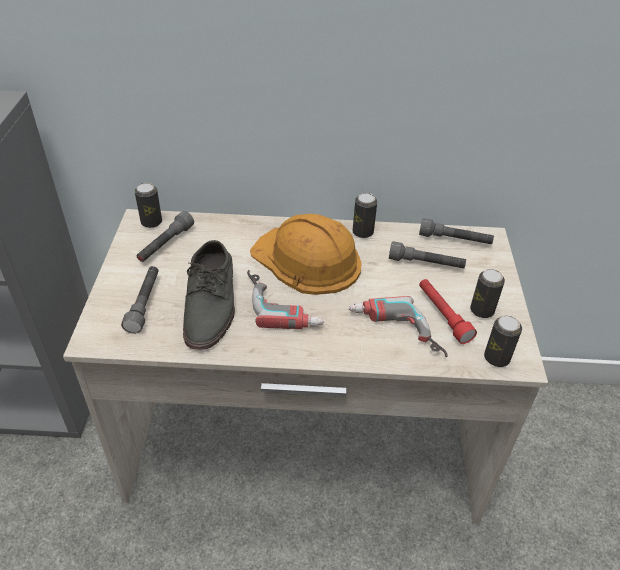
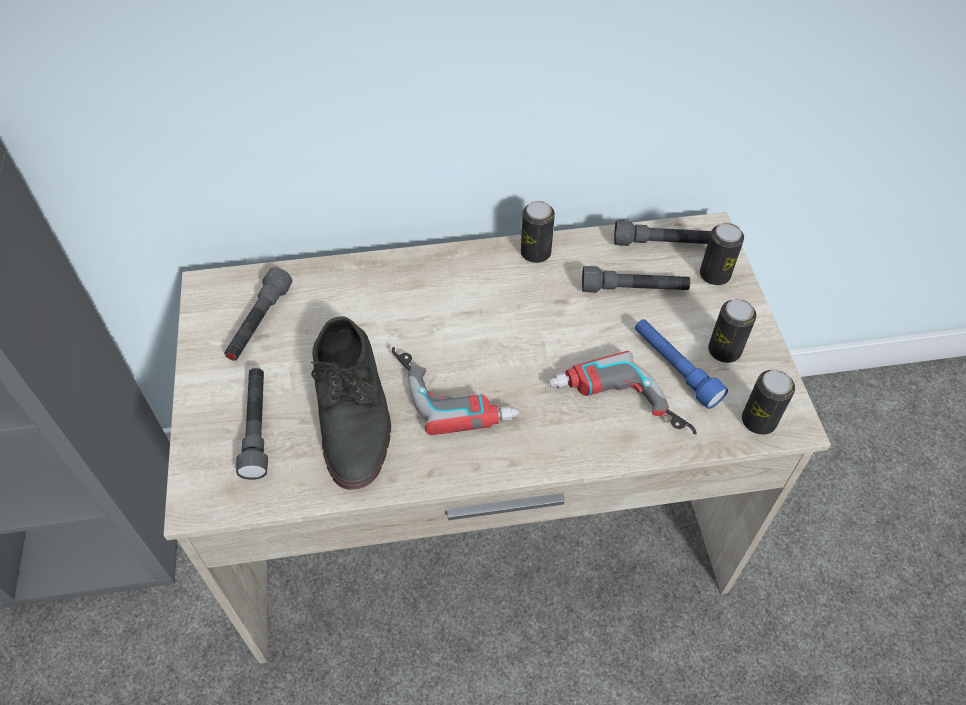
camera: 10 degrees left, 10 degrees up
(151, 222) = (227, 289): can -> can (714, 275)
(307, 260) = (469, 312): orange hard hat -> none
(443, 315) = (674, 368): red flashlight -> blue flashlight

